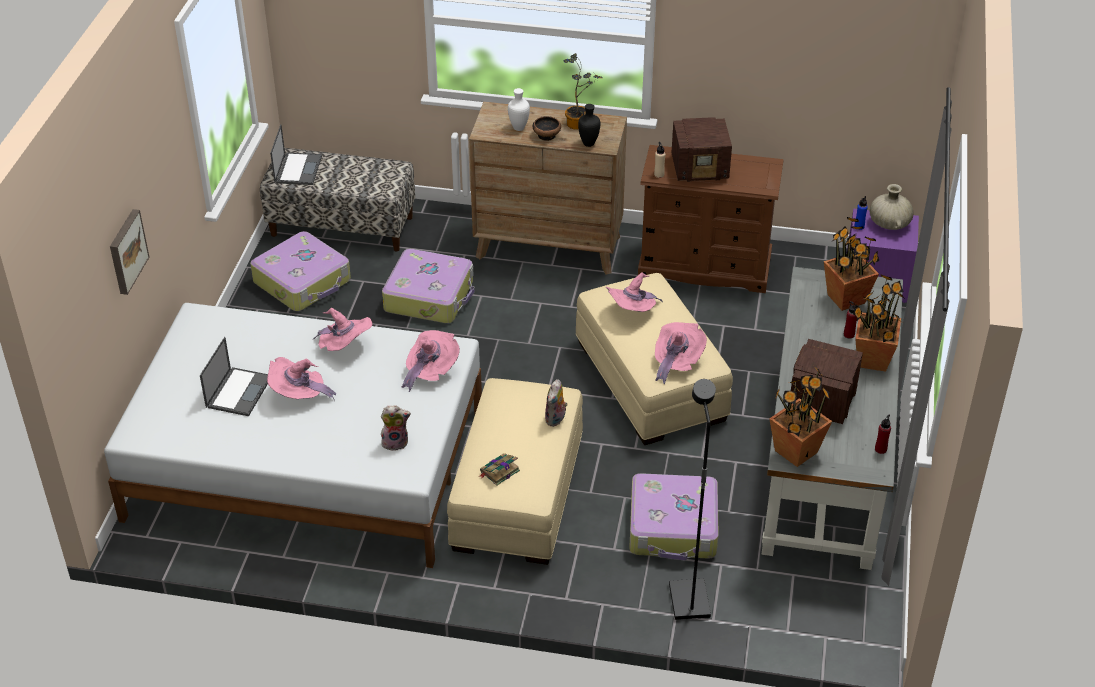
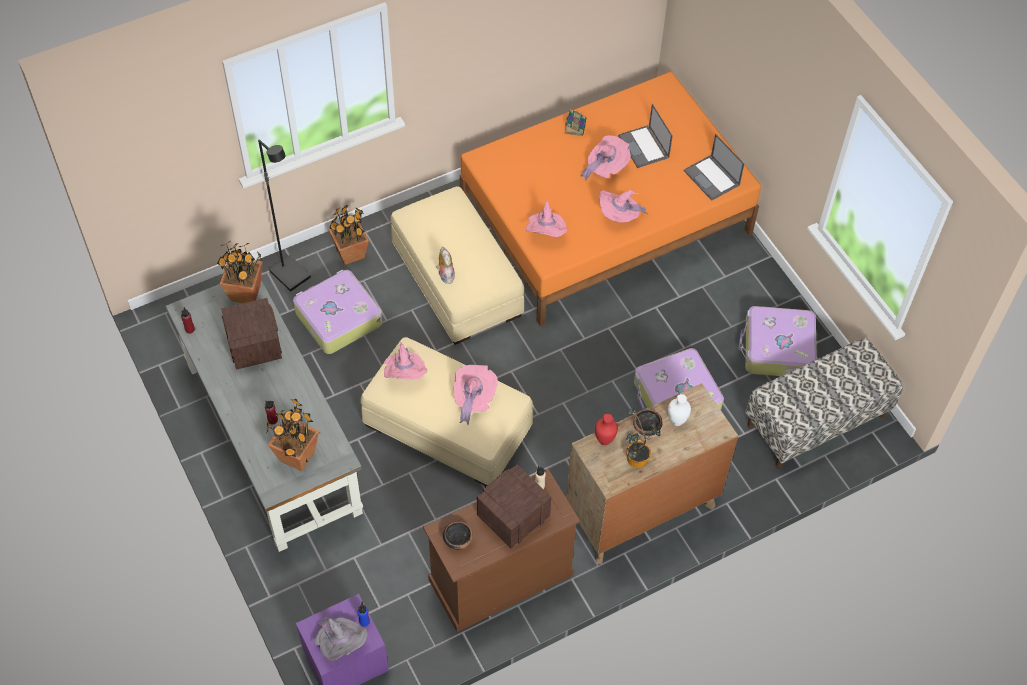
camera: 140 degrees right, 15 degrees up
(126, 251) = (742, 64): picture -> none
(298, 169) = (860, 371): laptop -> laptop (712, 178)
(307, 463) = (605, 218): white bed -> orange bed
(395, 442) = (513, 173): plush toy -> none
(499, 472) = (445, 216): book -> book (575, 126)
(588, 144) = (605, 440): black vase -> red vase
(757, 176) = (458, 540): none -> bowl
(872, 360) = (241, 405): potted plant -> potted plant (351, 253)
(889, 224) = (340, 644): beige vase -> grey hat

